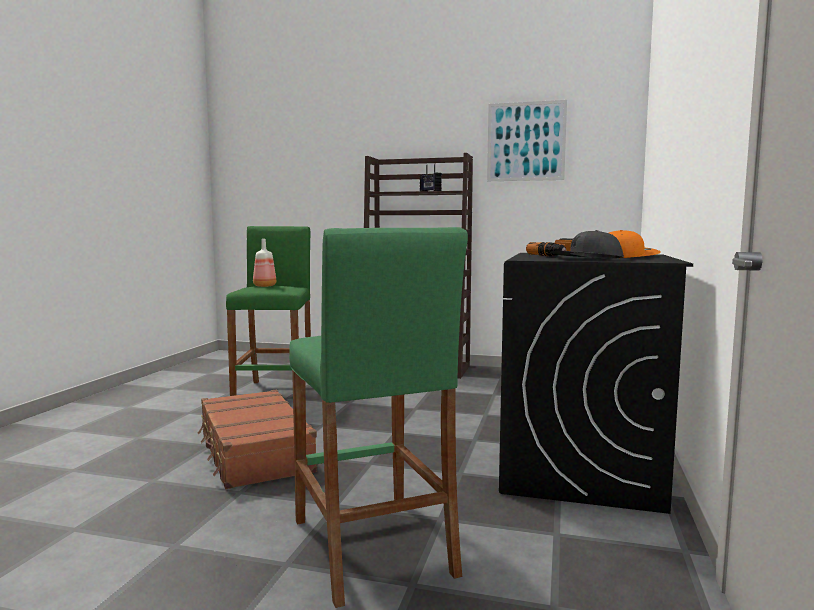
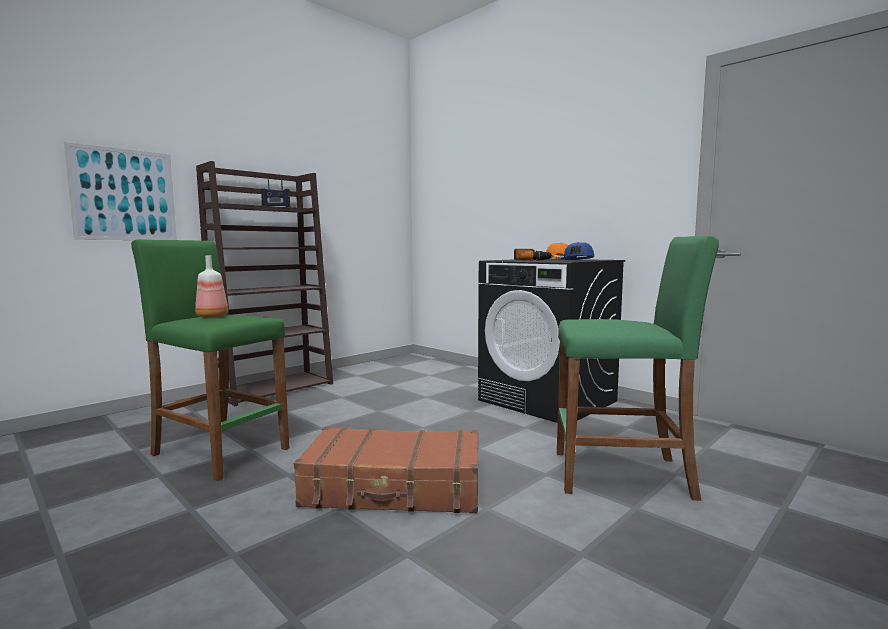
camera: 60 degrees left, 0 degrees up
(526, 141) = (339, 169): picture -> picture (124, 195)
(586, 259) = (578, 260): grey cap -> blue cap

